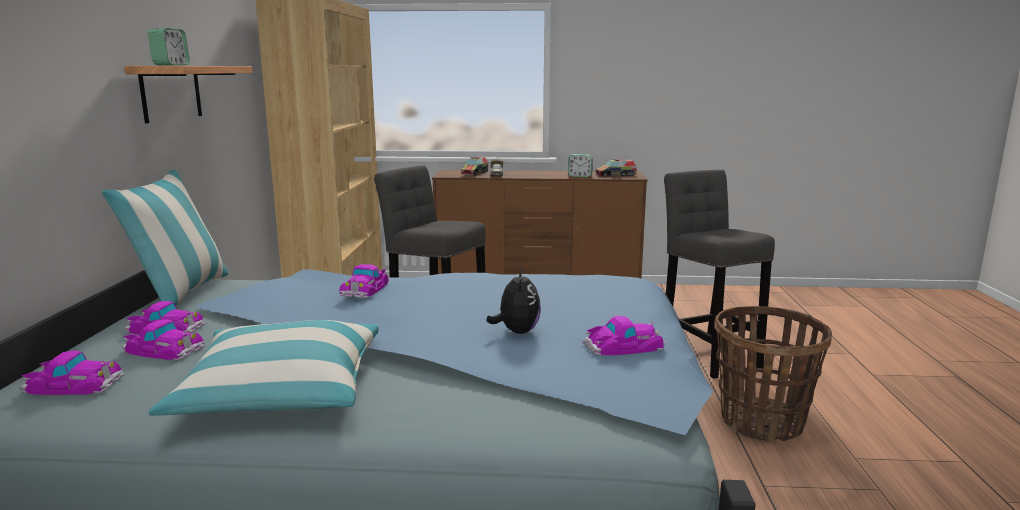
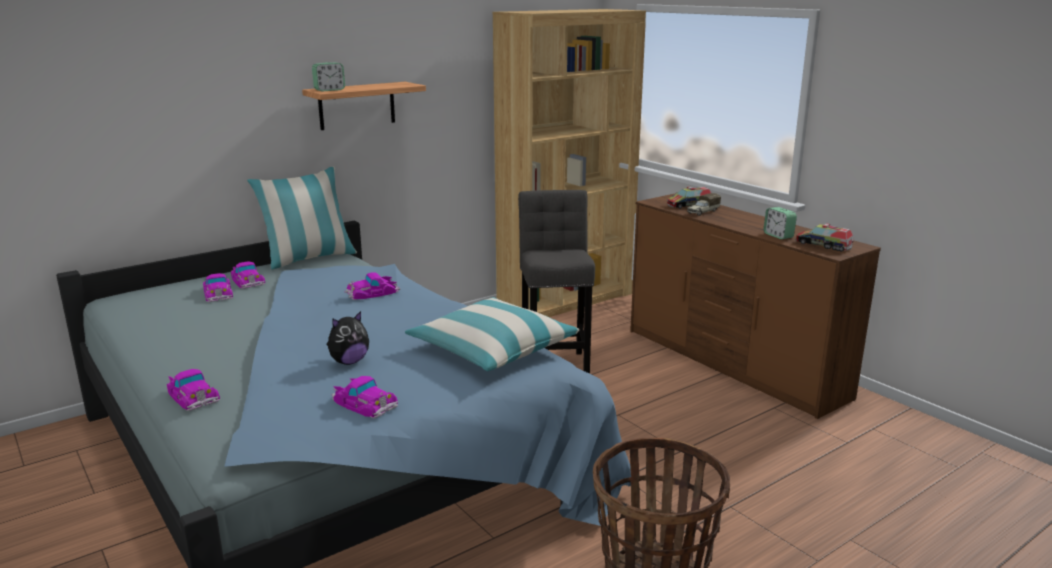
camera: 50 degrees right, 5 degrees up
(74, 384) = (156, 297): toy car -> toy car (192, 395)
(282, 391) = (192, 339): pillow -> pillow (492, 349)
(707, 354) = (764, 499): grey stool -> none

